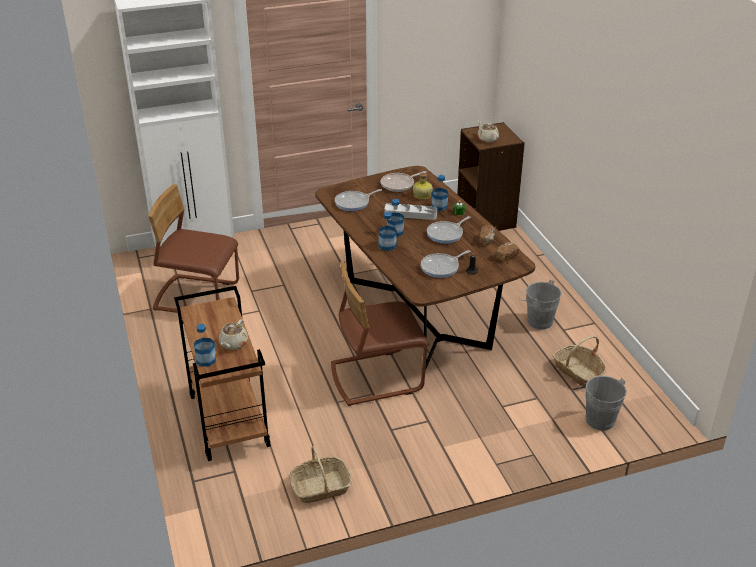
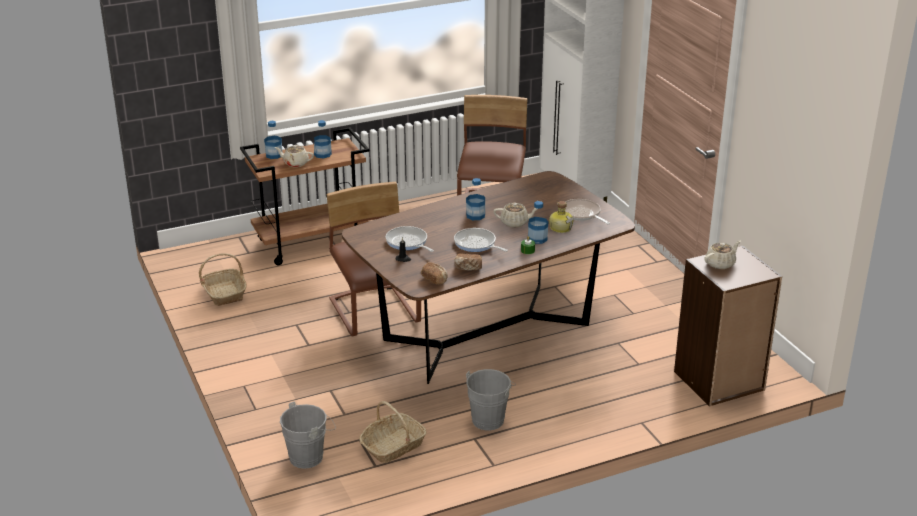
camera: 85 degrees right, 5 degrees down
(354, 203) = (531, 191): frying pan -> none
(387, 245) = (447, 212): bottle -> bottle (322, 154)
(410, 214) = (515, 223): grey tray -> beige teapot

